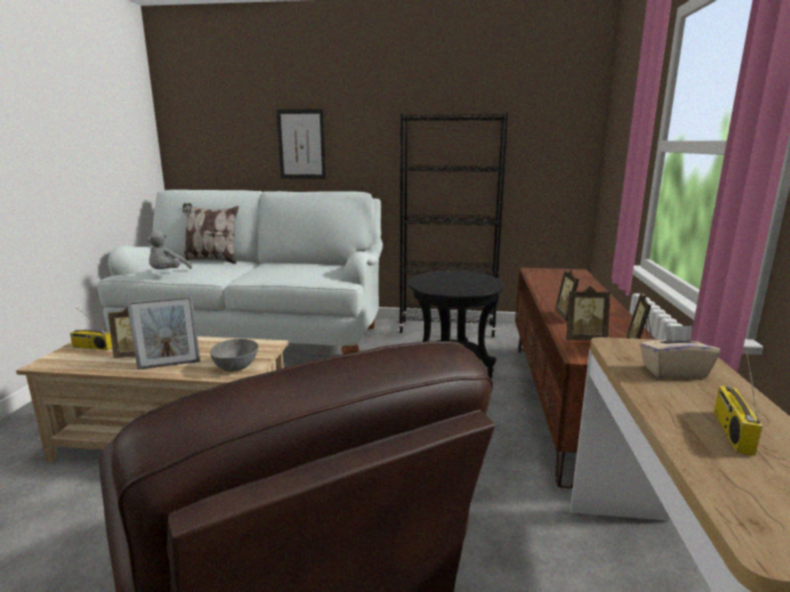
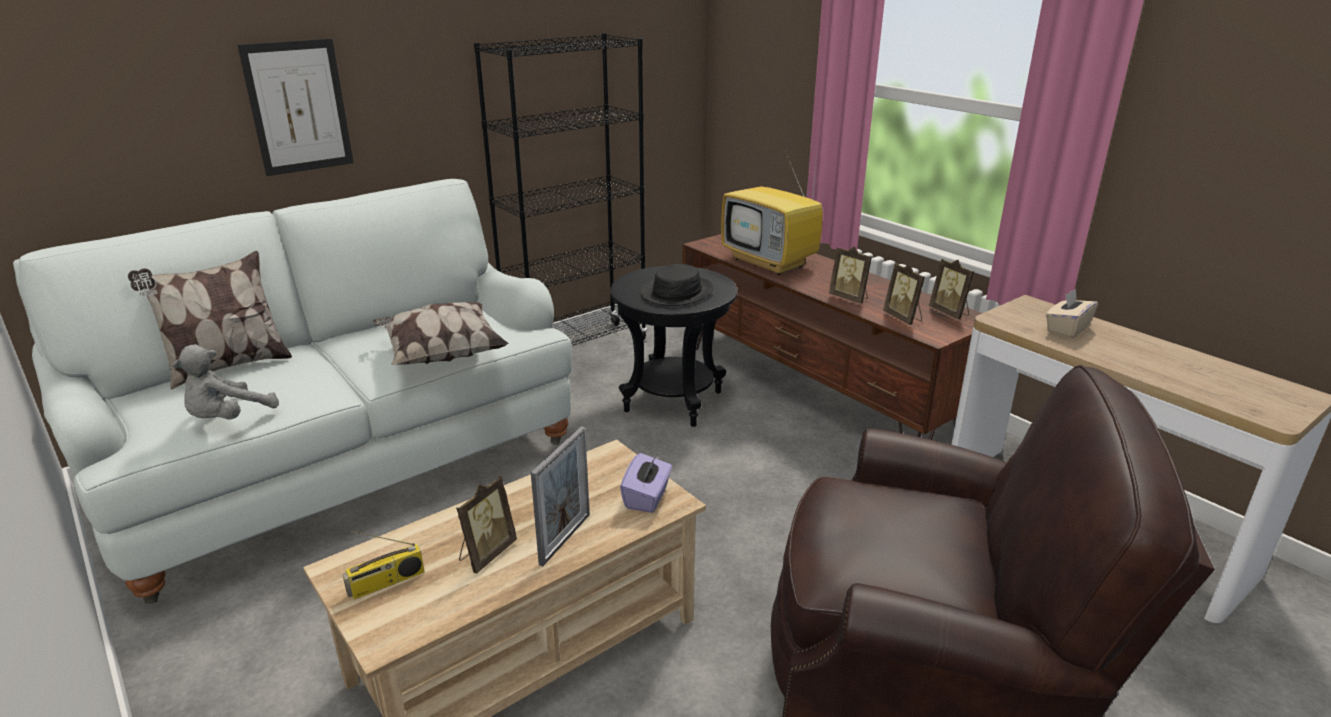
camera: 45 degrees left, 10 degrees up
(167, 273) = (228, 418): grey plush toy -> grey plush toy turned 60 degrees clockwise
(236, 367) = (647, 497): grey bowl -> purple tissue box
(281, 277) = (441, 355): none -> pillow
(451, 284) = (677, 292): none -> black hat
(556, 287) = (771, 263): none -> television
(583, 339) = (903, 318): picture frame -> picture frame turned 105 degrees clockwise
(730, 431) = (1161, 361): radio -> none

